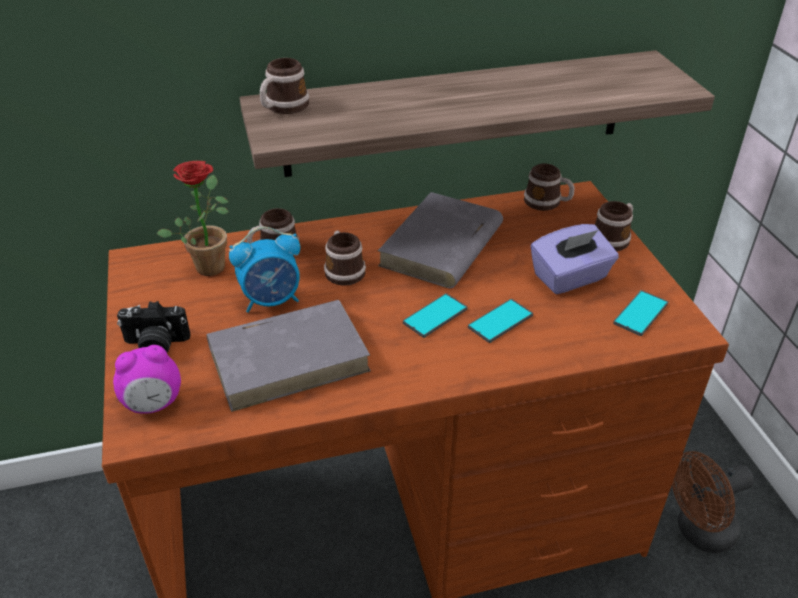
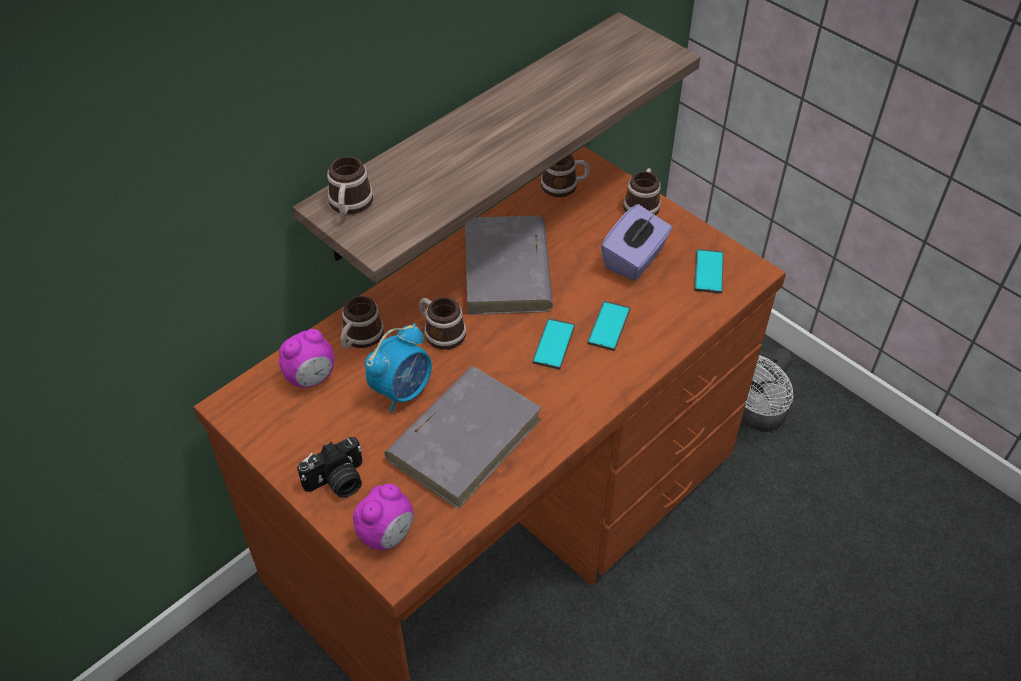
camera: 30 degrees left, 10 degrees up
(210, 263) = (311, 378): potted plant -> alarm clock
(698, 532) = (755, 417): brown fan -> white fan

